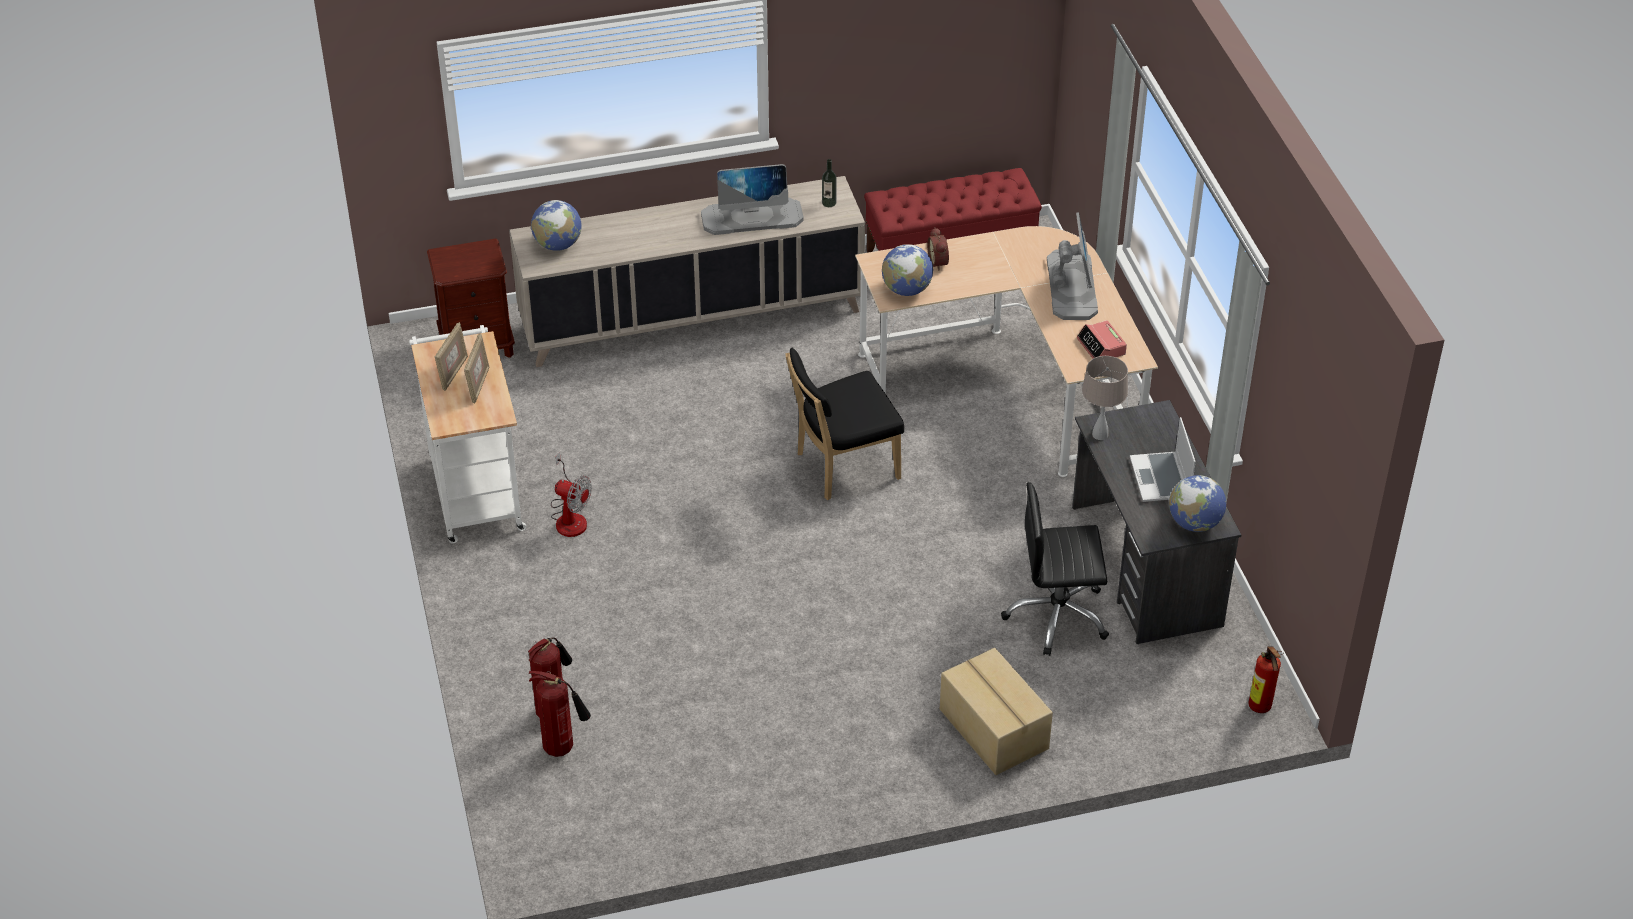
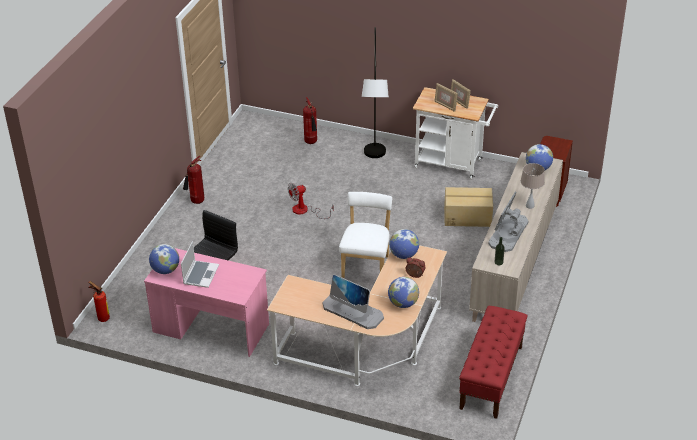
camera: 125 degrees right, 5 degrees down
(562, 748) = (291, 139): fire extinguisher -> fire extinguisher (196, 202)
(570, 517) = (411, 181): fan -> fan (305, 211)
(593, 569) = (375, 177): none -> grey floor lamp
(843, 467) = (366, 266): black chair -> white chair
(993, 730) = (181, 239): cardboard box -> cardboard box (467, 216)
(1007, 248) = (403, 303): none -> globe
(1100, 434) = (247, 271): beige table lamp -> beige table lamp (529, 206)
(1101, 347) = (299, 298): alarm clock -> none
(1145, 566) = (211, 328): grey desk -> pink desk
(1161, 479) = (200, 274): laptop -> laptop turned 75 degrees clockwise

